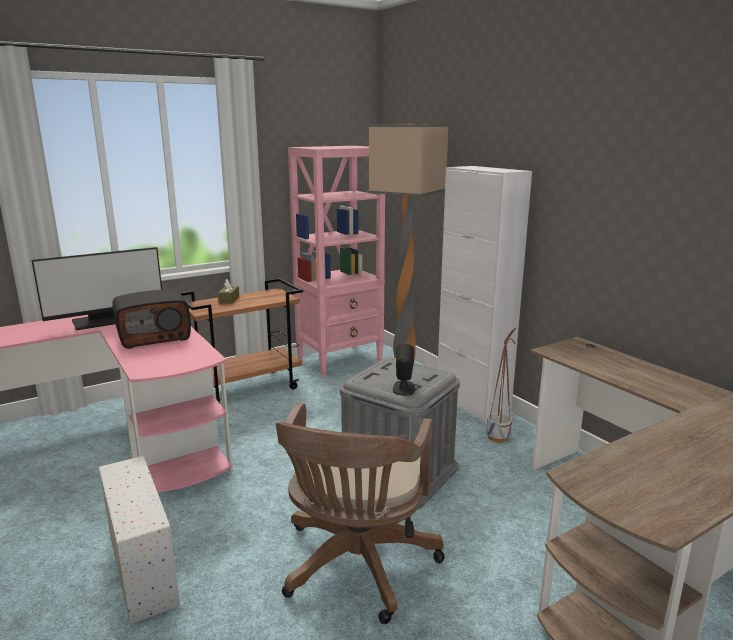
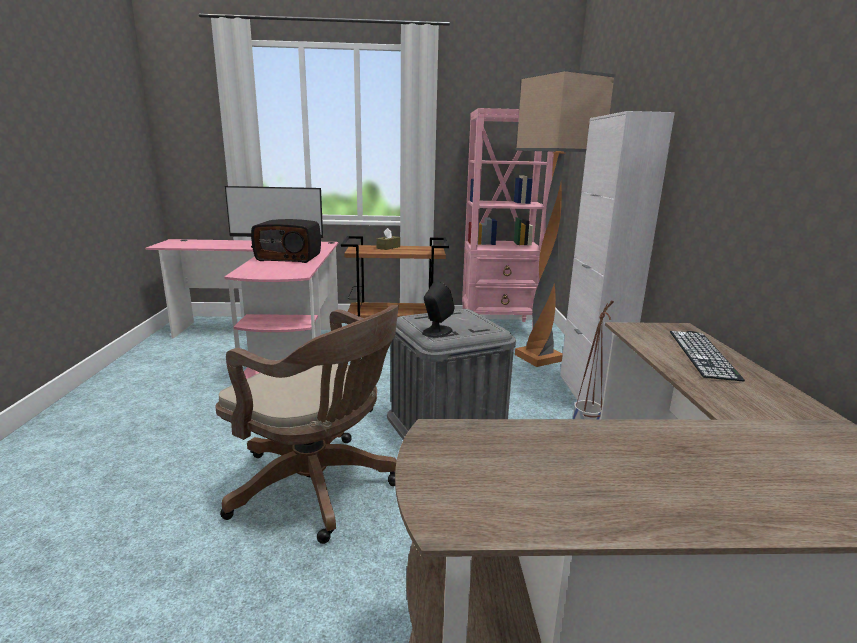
camera: 30 degrees right, 0 degrees up
(142, 567) = (182, 427): white storage box -> none
(356, 567) = (319, 488): brown office chair -> brown office chair turned 105 degrees counterclockwise
(618, 363) = (702, 354): none -> keyboard

